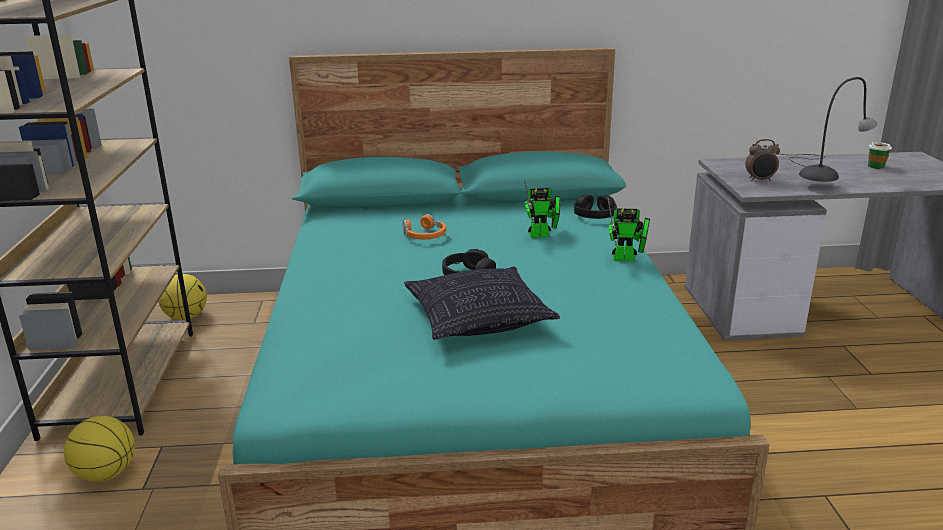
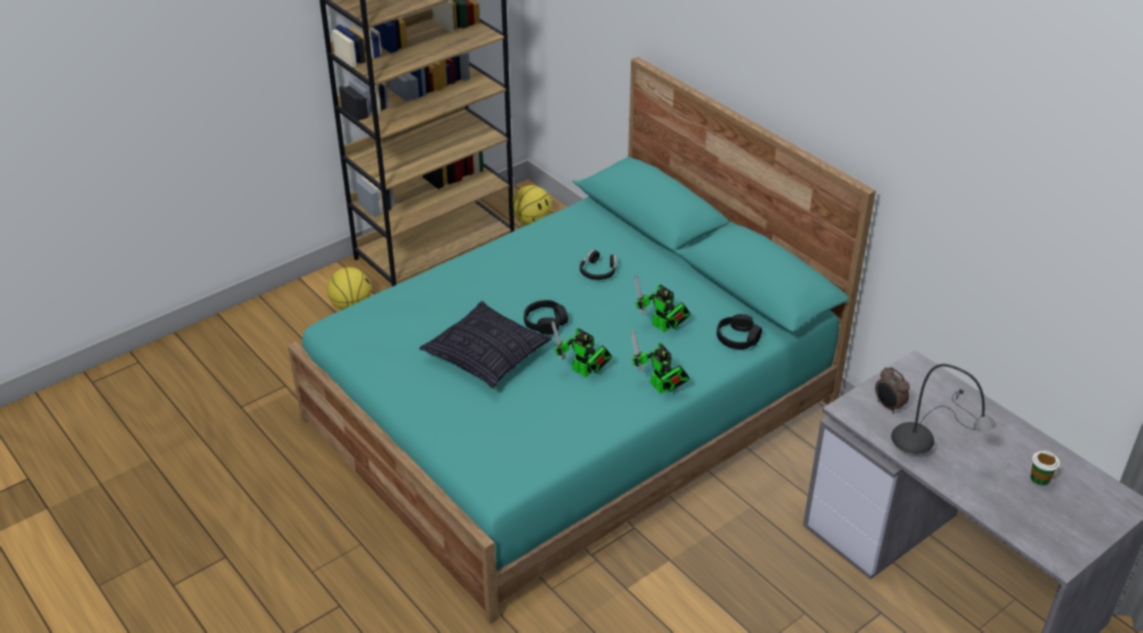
camera: 55 degrees right, 15 degrees up
(424, 235) = (598, 271): orange headphones -> black headphones
(565, 282) = (584, 372): none -> toy robot

